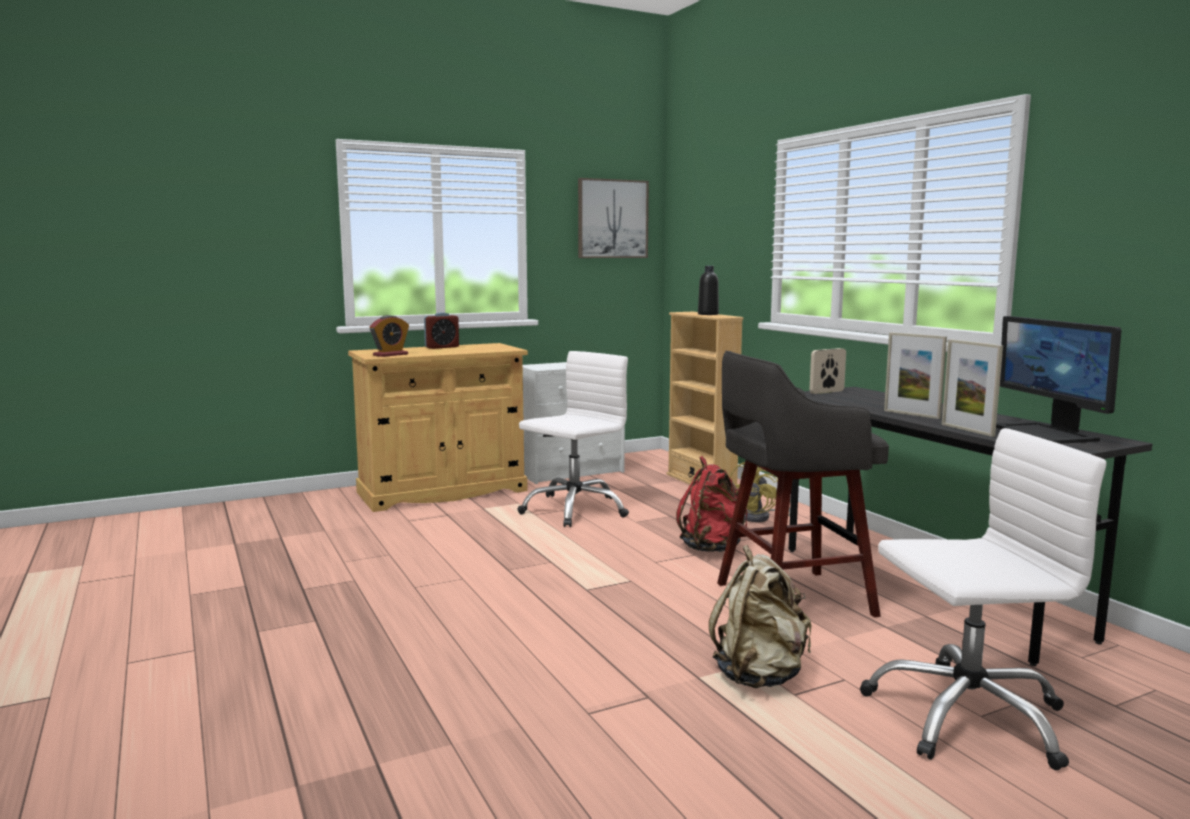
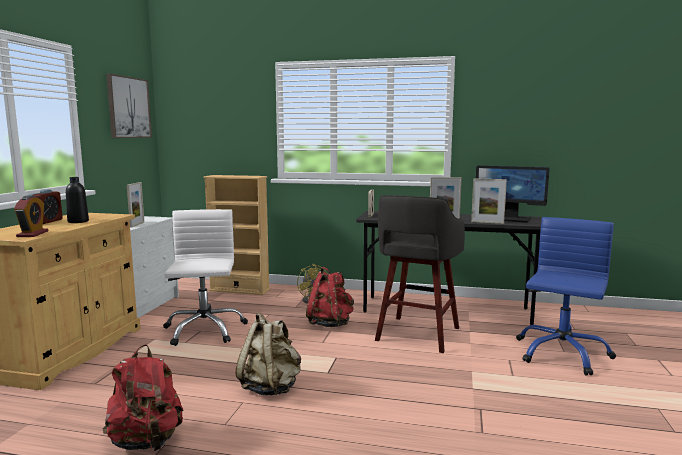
camera: 50 degrees left, 0 degrees up
(349, 573) = (146, 442): none -> red backpack
(564, 366) = (137, 224): none -> picture frame
(708, 314) = (239, 176): black bottle -> black bottle (78, 221)
(760, 675) = (486, 374): beige backpack -> beige backpack (271, 387)
(966, 715) = (561, 353): white office chair -> blue office chair

